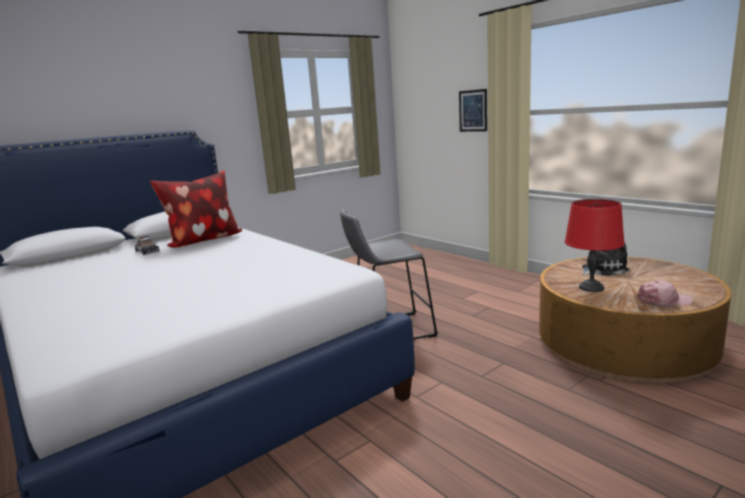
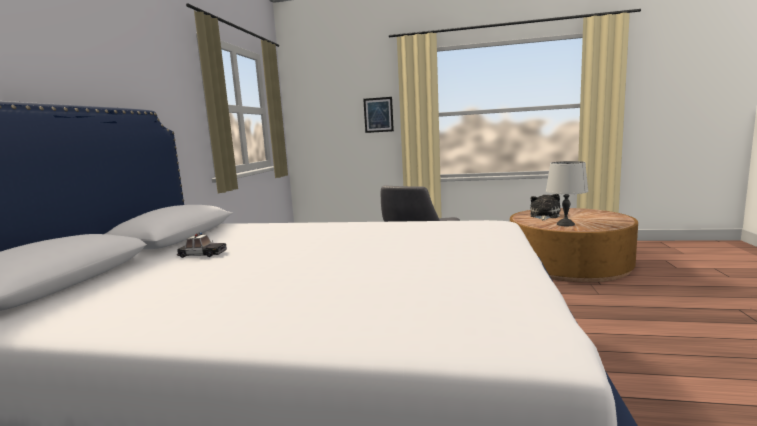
camera: 40 degrees left, 5 degrees down
(203, 240) = (250, 235): pillow -> none
(591, 288) = (565, 224): red table lamp -> grey table lamp
(664, 301) = (613, 222): pink cap -> none

